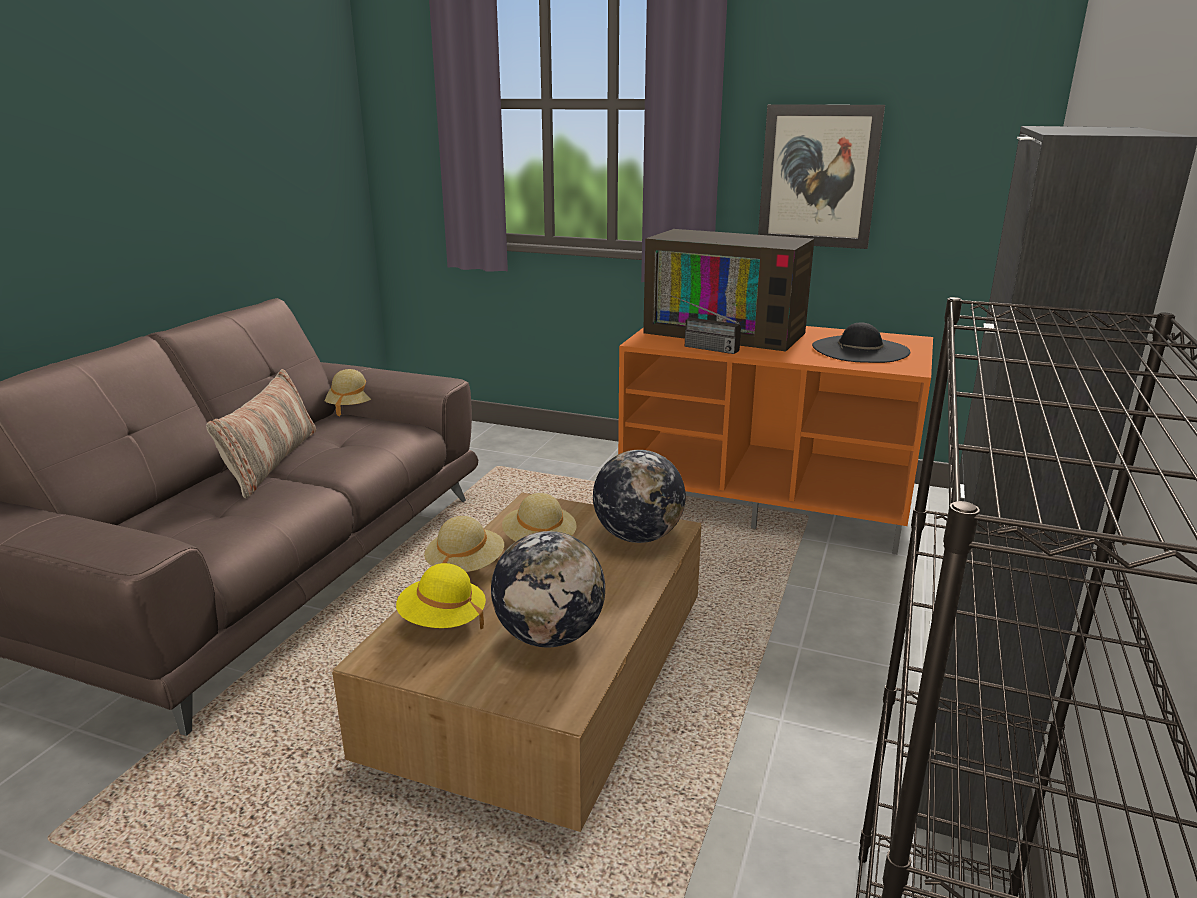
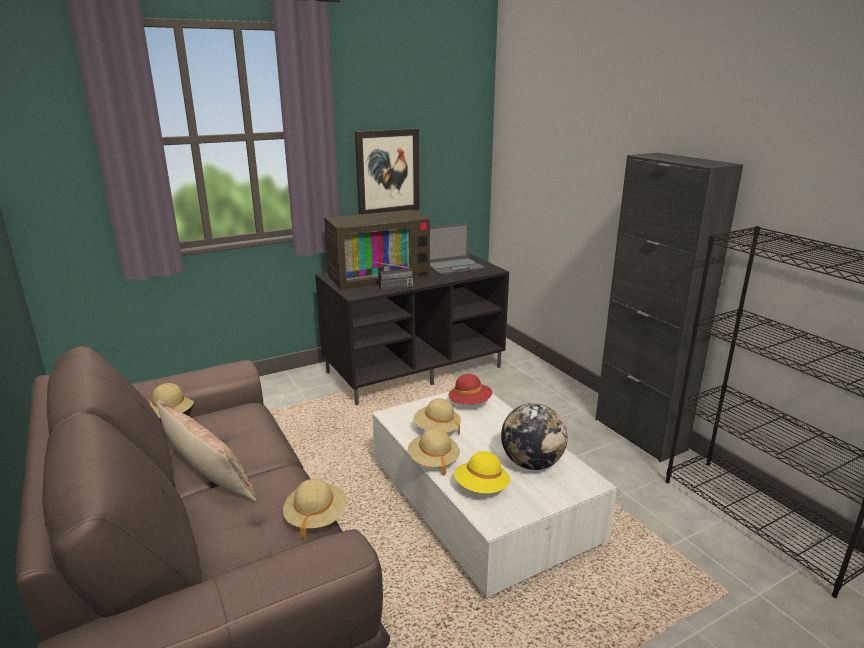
camera: 50 degrees left, 0 degrees up
(241, 534) = (315, 517): none -> beige hat
(547, 681) = (479, 504): brown coffee table -> white coffee table
(637, 537) = (470, 403): globe -> red hat
(767, 502) = (414, 369): orange tv stand -> black tv stand
(860, 349) = (455, 266): black hat -> laptop

